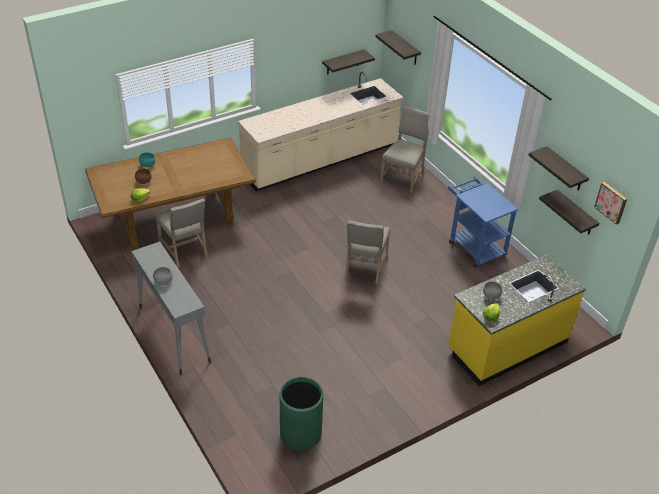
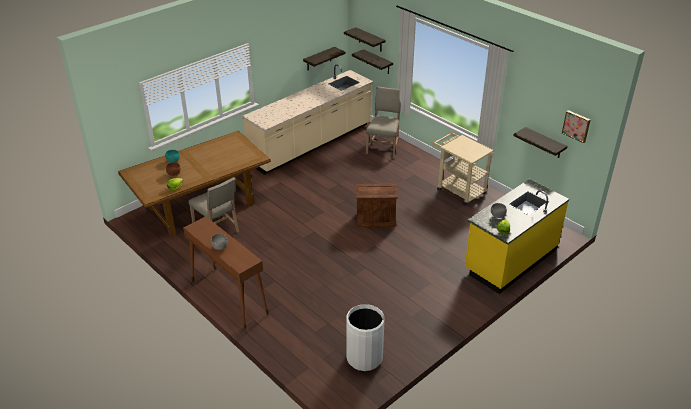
camera: 10 degrees left, 5 degrees down
(173, 334) = (228, 296): grey console table -> brown console table
(300, 434) = (364, 358): green trash can -> white trash can
(364, 268) = (375, 220): beige chair -> crate
(473, 245) = (457, 189): blue cart -> beige cart
(565, 169) = (531, 108): shelf -> shelf (378, 62)

